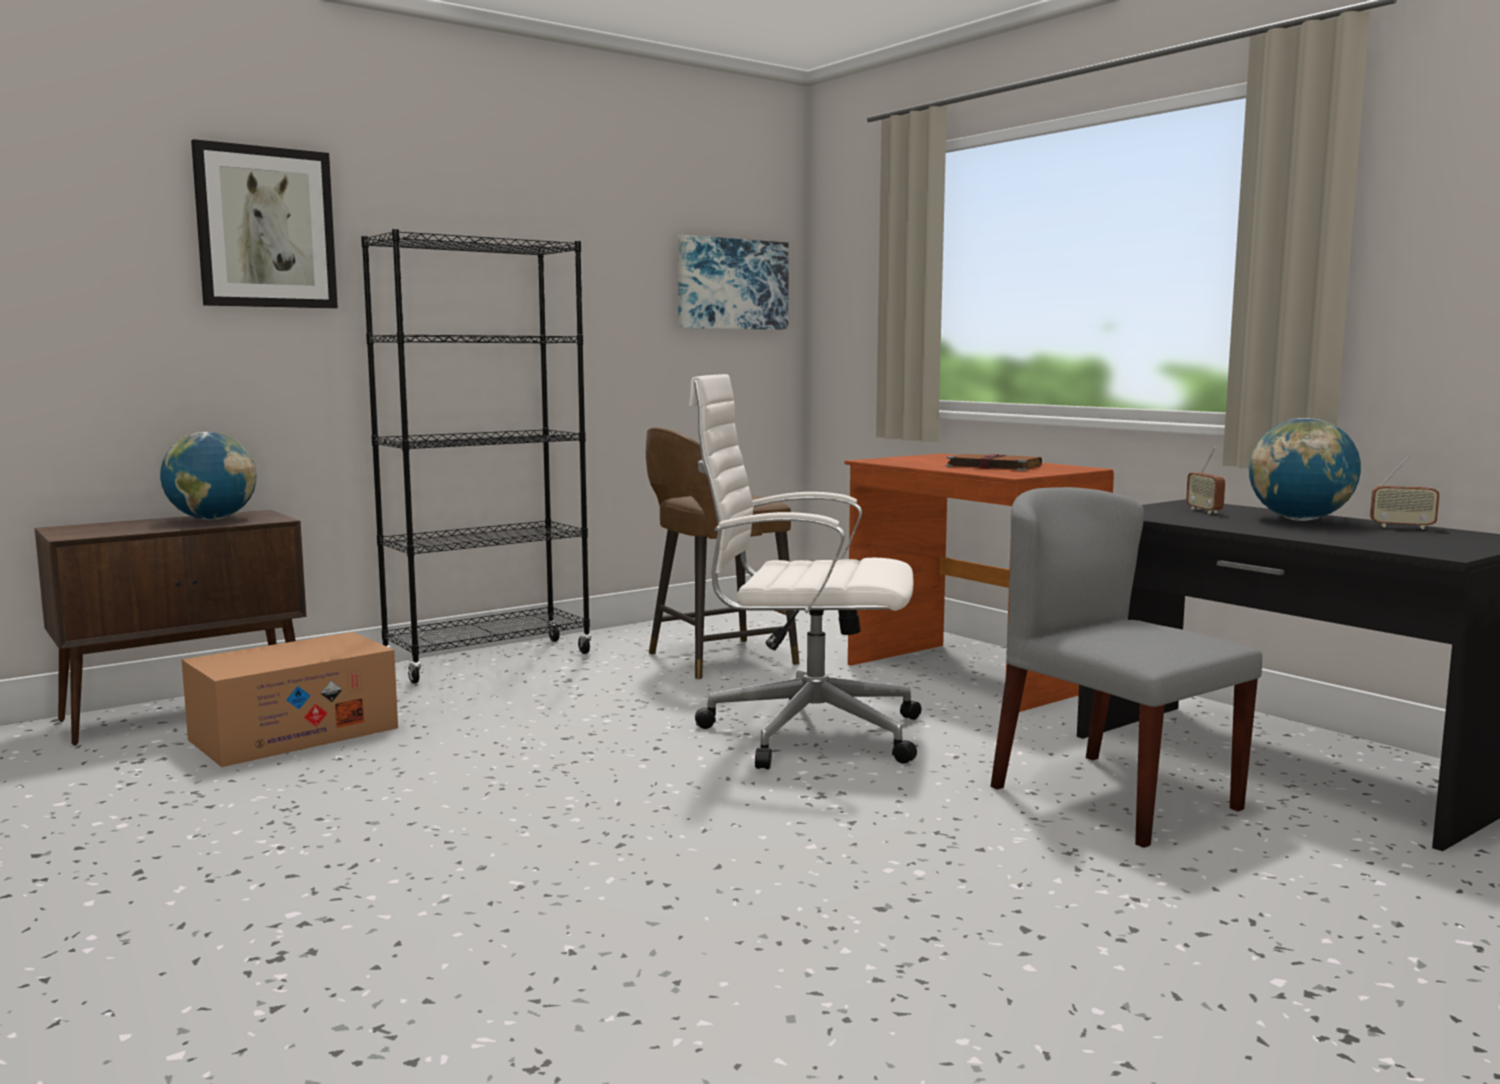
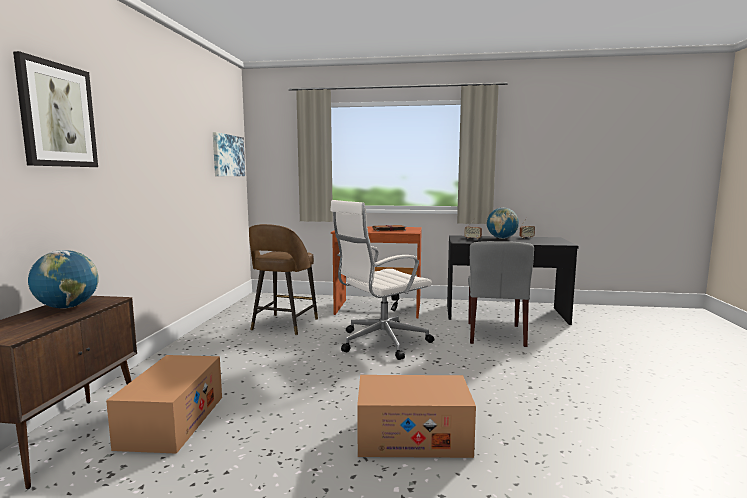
camera: 45 degrees left, 0 degrees up
(471, 874) = (413, 437): none -> cardboard box
(489, 660) = (183, 353): black bookcase -> none
(1112, 797) = (495, 334): grey chair -> grey chair turned 90 degrees counterclockwise

